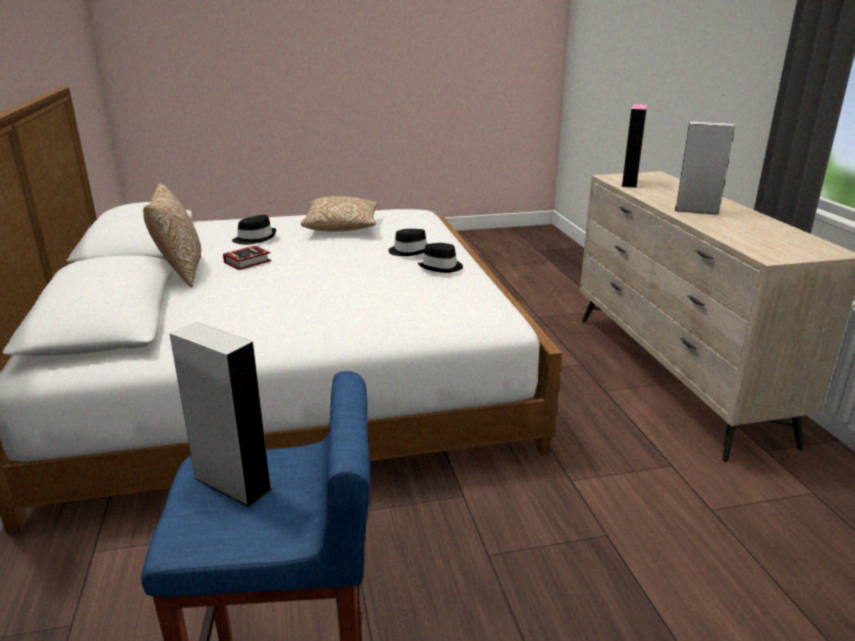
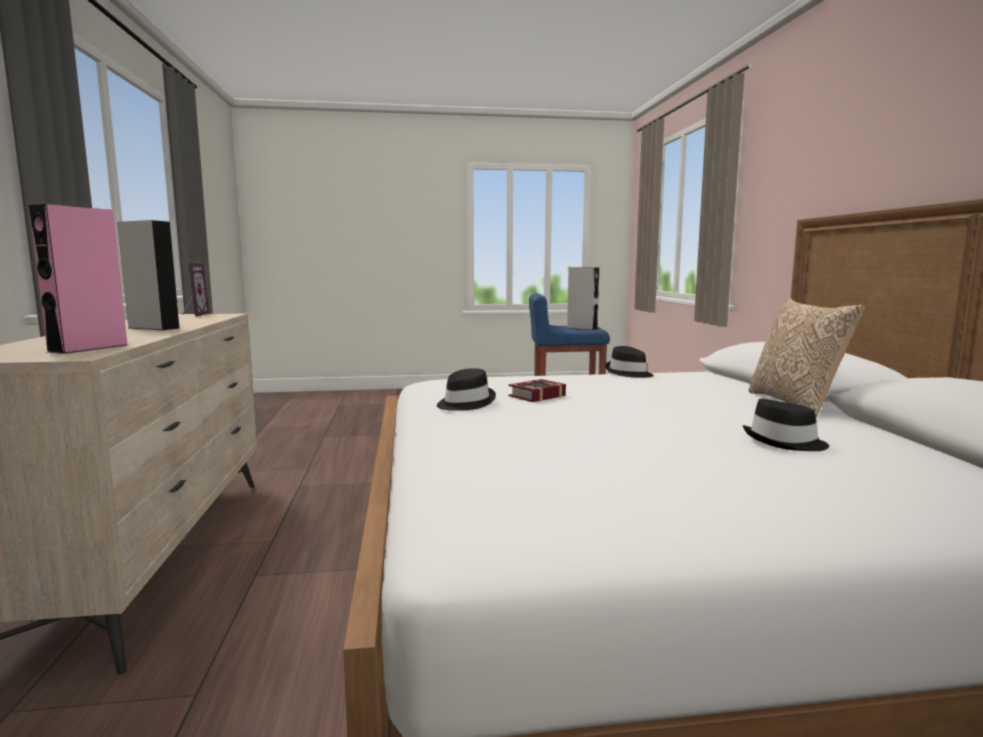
camera: 175 degrees left, 15 degrees down
(249, 262) = (727, 411): book -> book (534, 396)
(341, 228) = (640, 461): pillow -> none
(409, 251) = (503, 419): black hat -> black hat (628, 373)
(798, 251) = (193, 315): none -> picture frame

